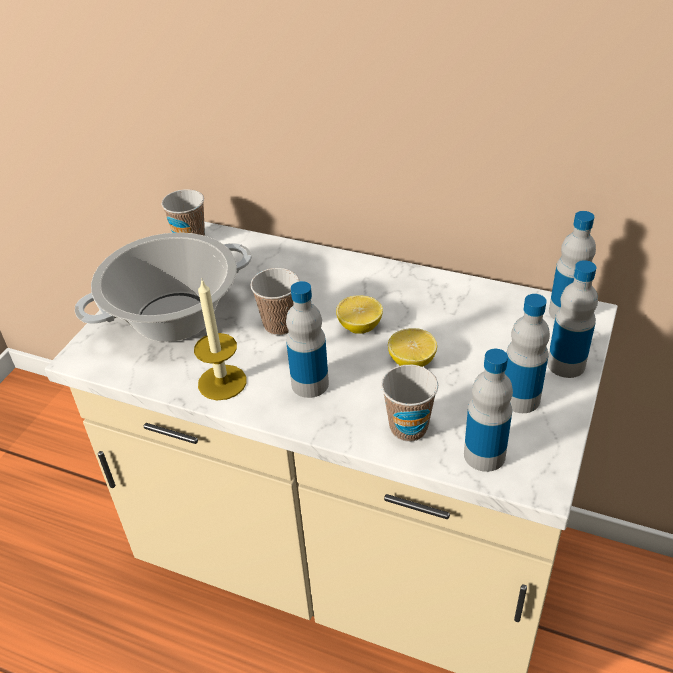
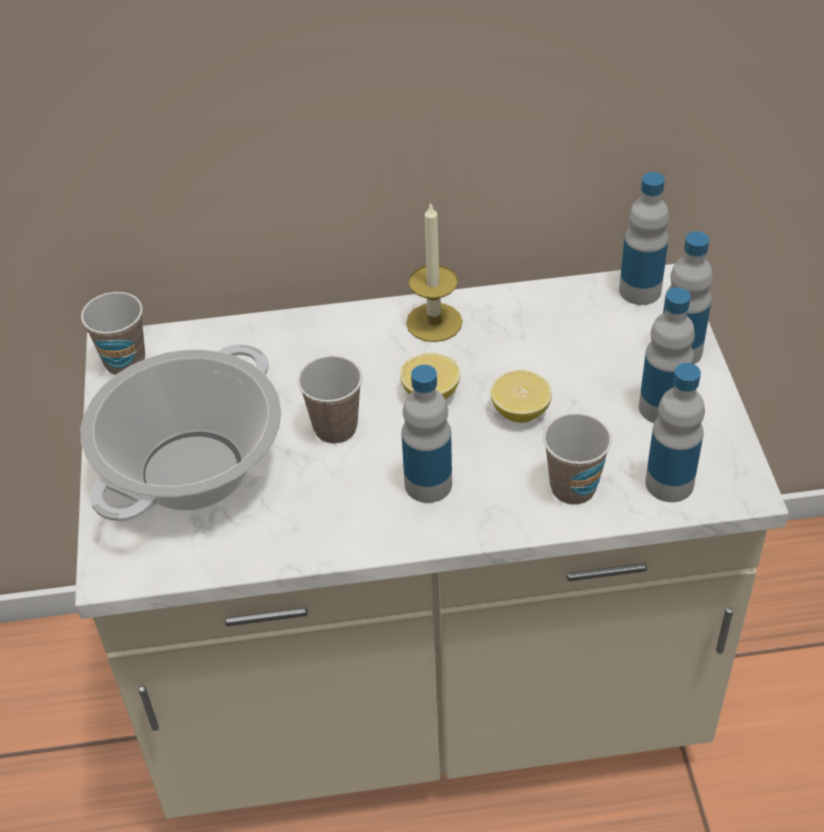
camera: 30 degrees left, 5 degrees up
(222, 382) = (324, 525): candle -> candle (434, 322)

